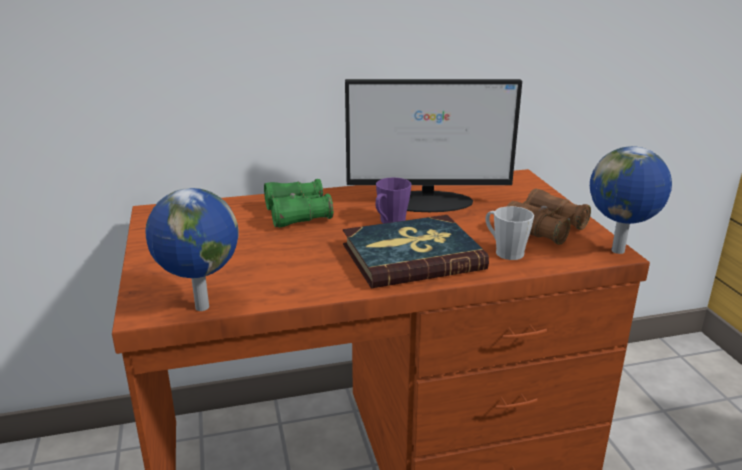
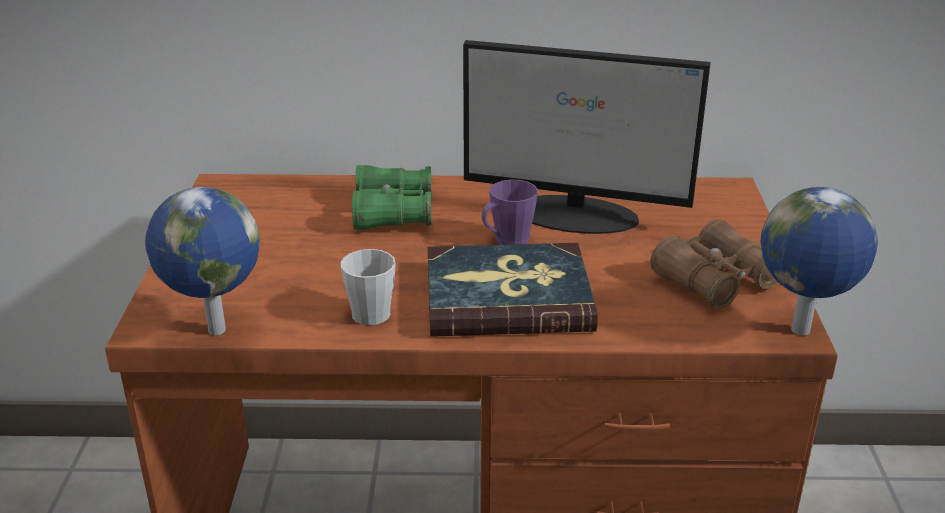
camera: 15 degrees right, 5 degrees up
(504, 251) = (637, 307): grey mug -> grey mug (367, 310)

